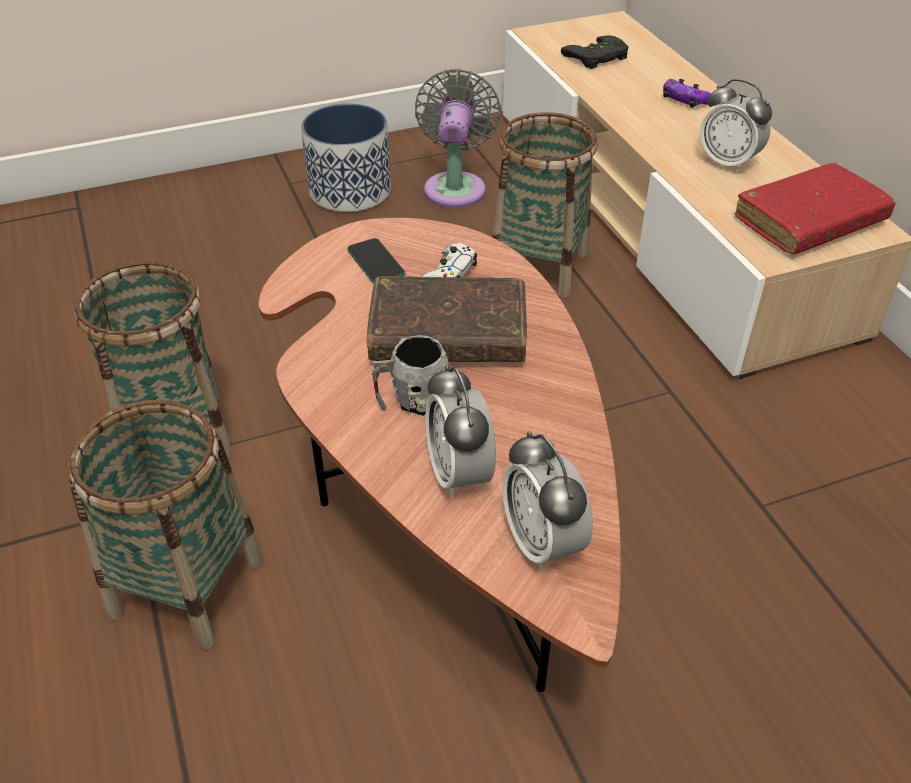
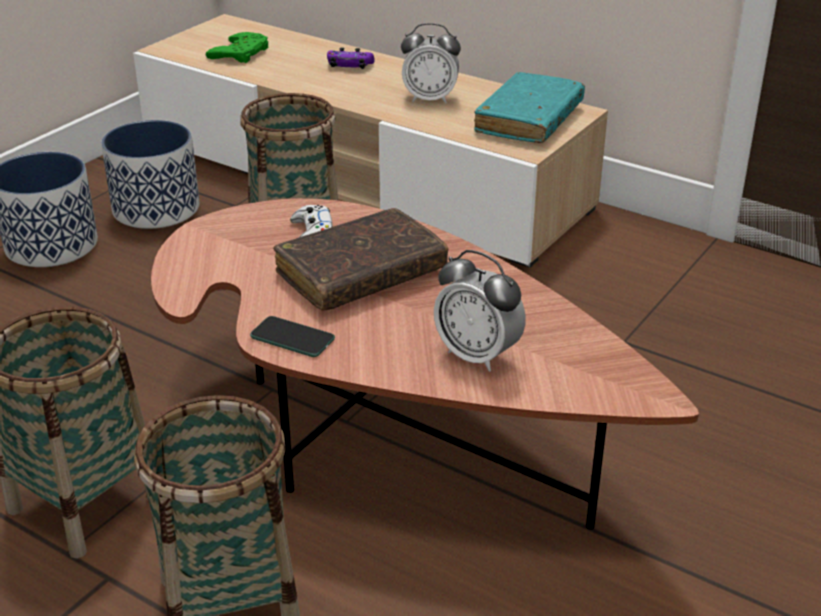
camera: 35 degrees left, 10 degrees down
(376, 262) = (238, 247): phone -> phone (292, 338)
(411, 401) = (385, 326): grey mug -> none
(455, 186) = (156, 210): grey fan -> planter
(542, 543) = (583, 369): alarm clock -> none
(597, 58) = (242, 53): black game controller -> green game controller
(809, 222) = (529, 120): red book -> turquoise book

